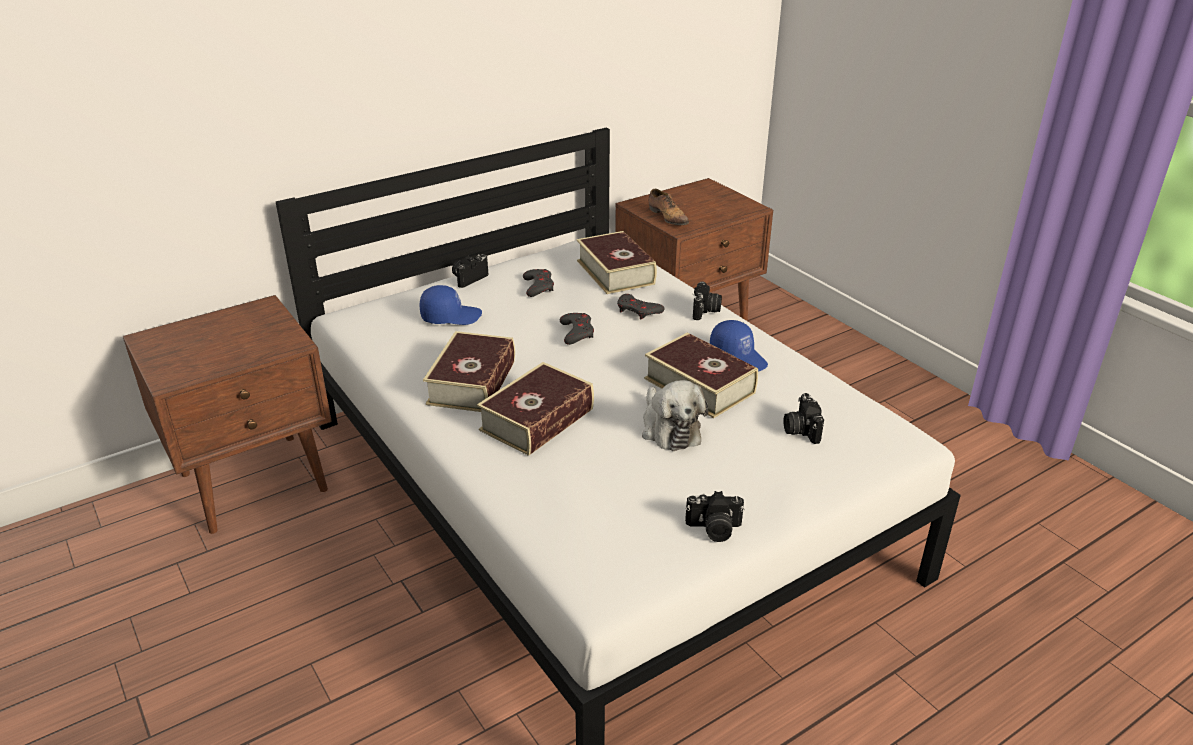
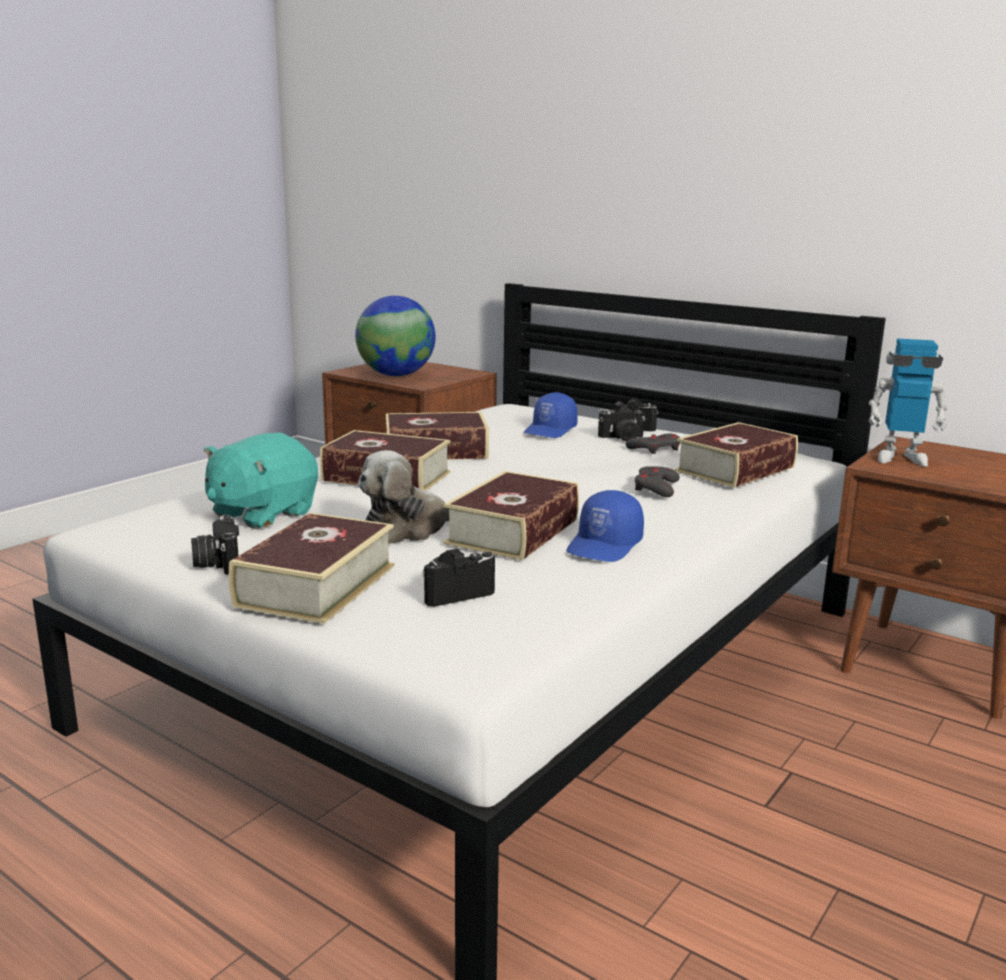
camera: 70 degrees right, 15 degrees down
(226, 351) = (396, 375): none -> globe
(451, 316) = (551, 430): blue cap -> blue cap turned 60 degrees clockwise
(577, 332) = (571, 470): grey game controller -> none
(601, 498) = (262, 514): none -> turquoise plush toy
(668, 217) = (900, 458): shoe -> toy robot
(706, 311) = (708, 520): camera -> camera (622, 438)
(776, 483) = (316, 585): none -> book

